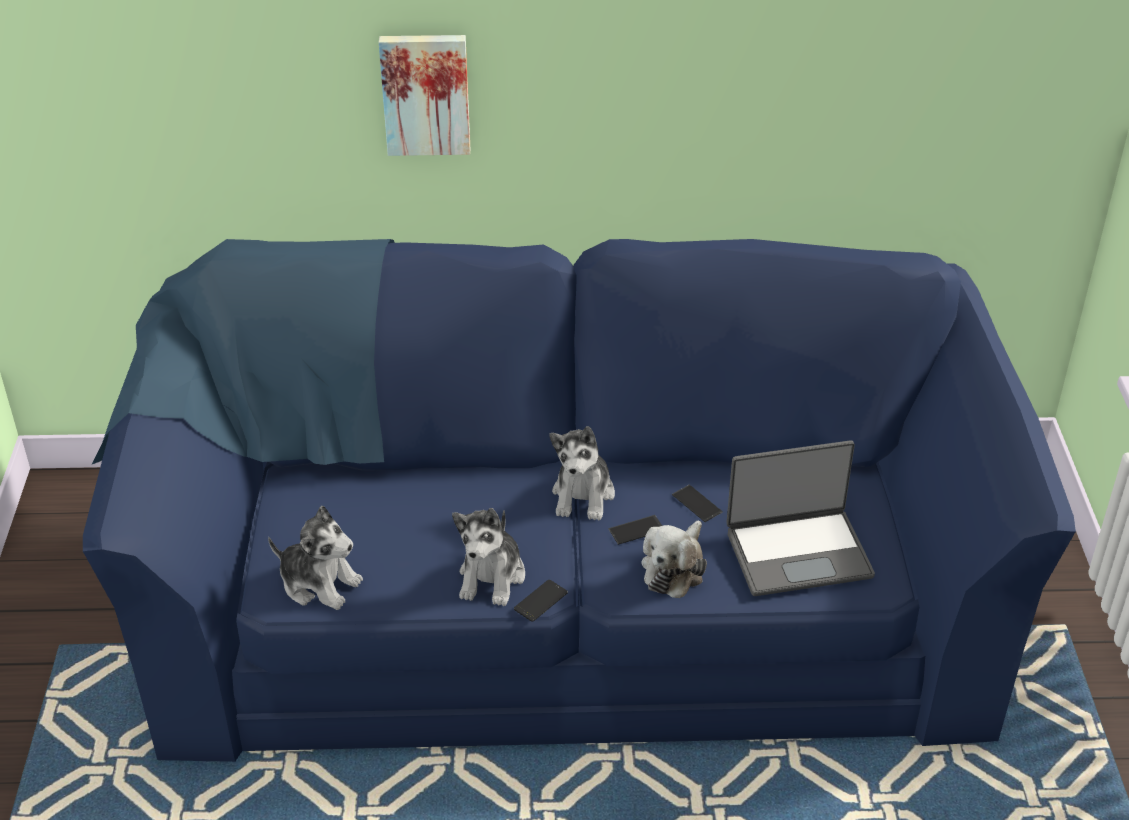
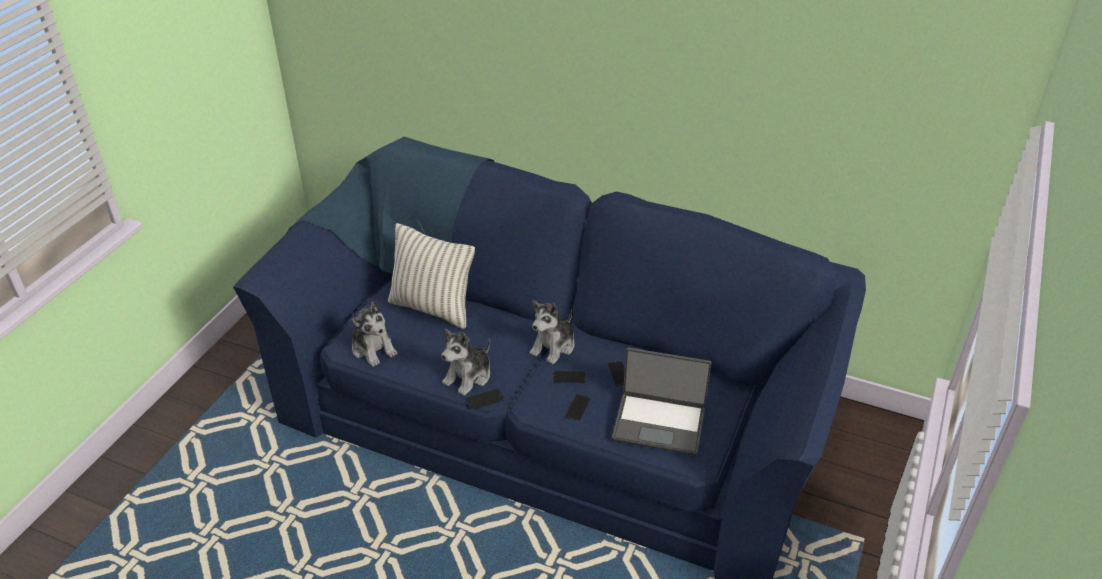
camera: 25 degrees right, 0 degrees up
(366, 496) = (432, 308): none -> pillow
(426, 93) = (531, 74): picture -> none
(675, 569) = (577, 407): plush toy -> phone

